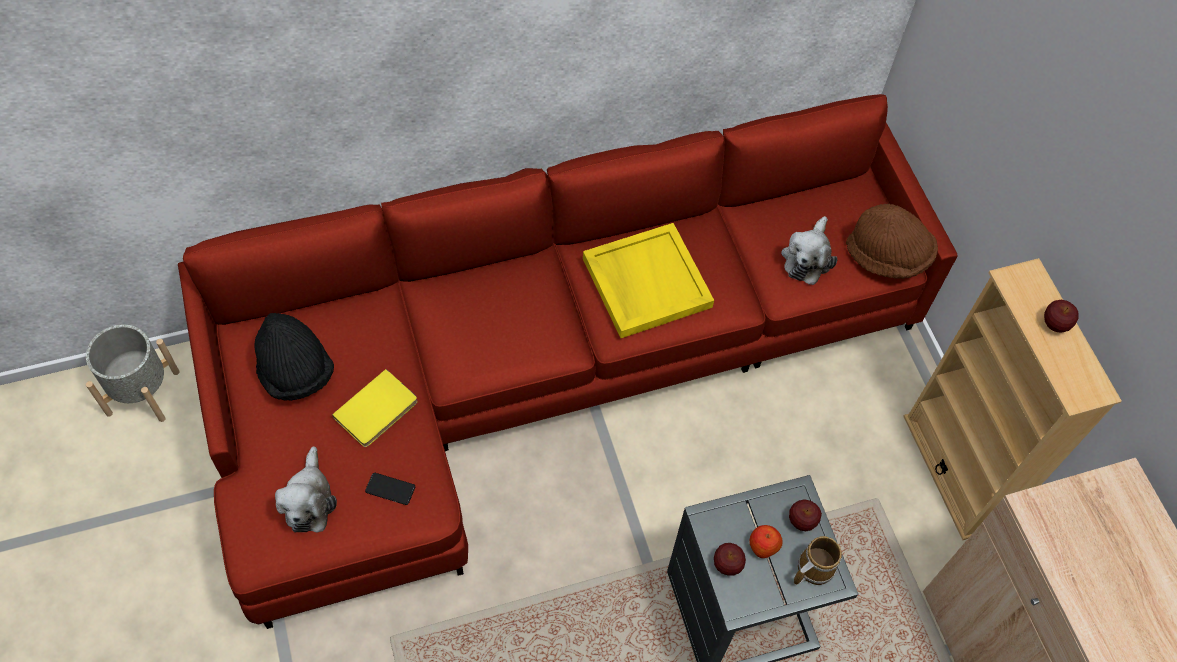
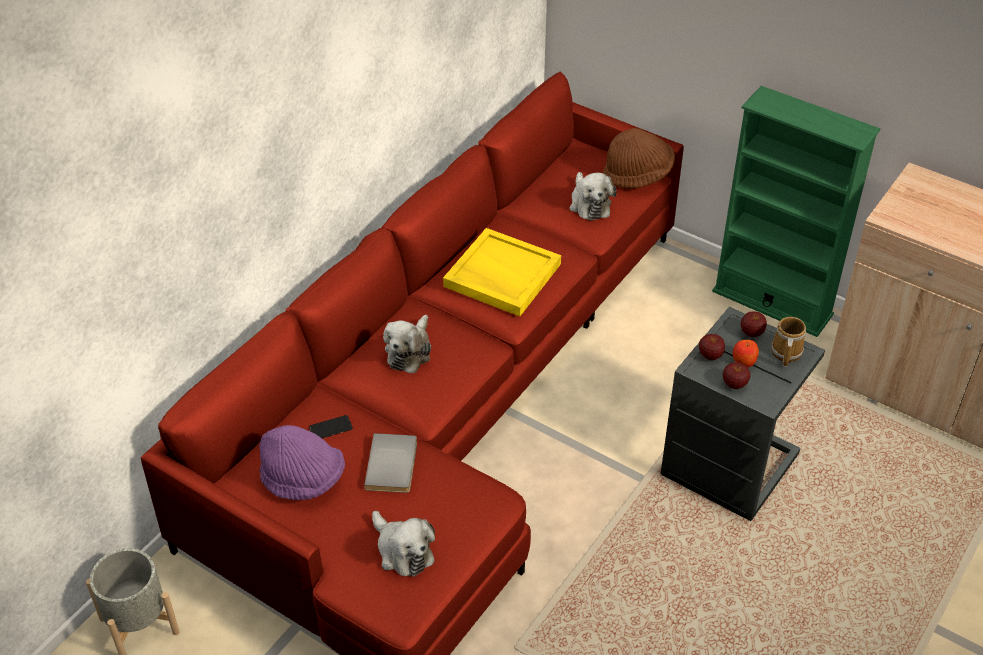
camera: 35 degrees left, 15 degrees down
(296, 372) = (303, 480): black hat -> purple hat
(378, 411) = (394, 465): yellow book -> grey book
(390, 489) = (455, 505): phone -> phone (330, 428)
(493, 306) = (409, 351): none -> plush toy
(953, 470) = (772, 302): beige bookcase -> green bookcase
(1054, 324) = (806, 111): apple -> apple (710, 356)

